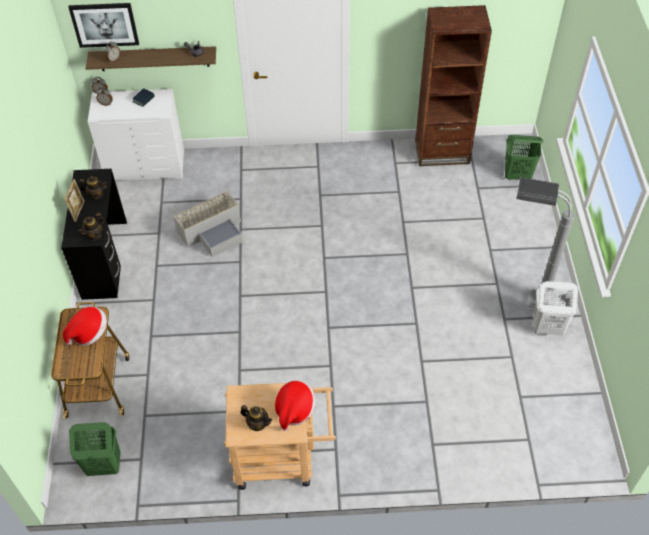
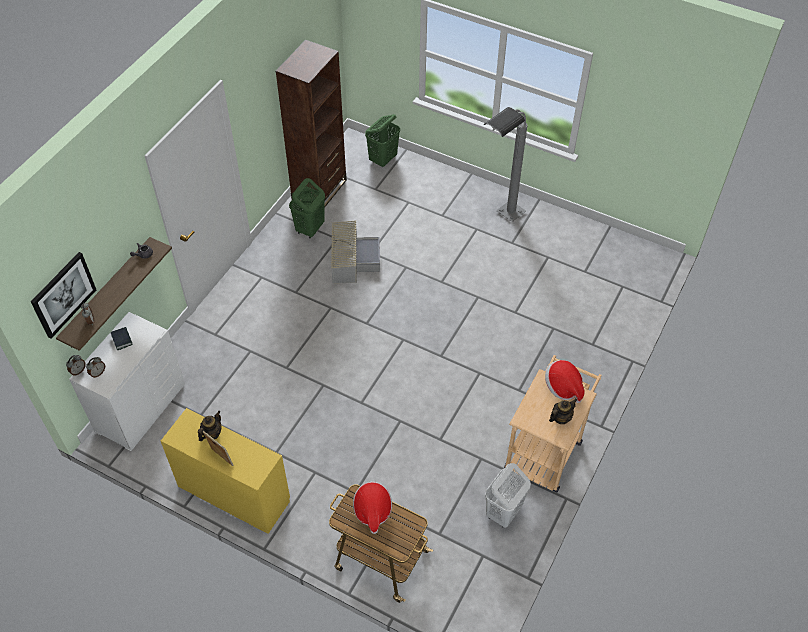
camera: 60 degrees left, 0 degrees up
(94, 235) = (263, 456): teapot -> none
(103, 465) = (471, 589): green laundry basket -> green laundry basket (310, 229)
(104, 259) = (233, 493): black desk -> yellow desk
(213, 231) = (271, 389): grey storage box -> grey storage box (352, 259)
(546, 327) = (536, 223): white laundry basket -> white laundry basket (503, 513)

